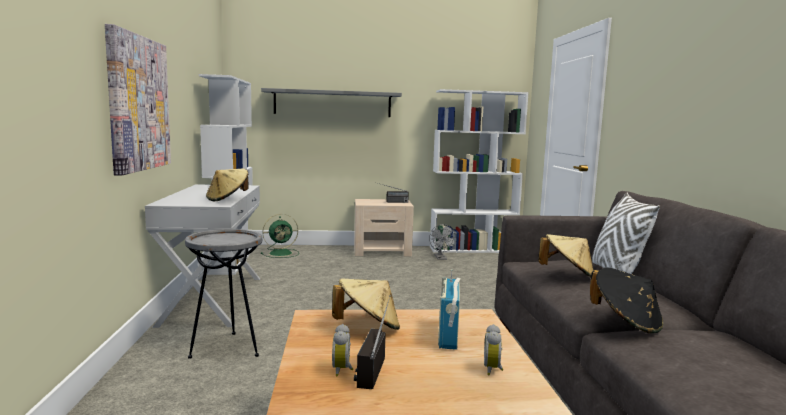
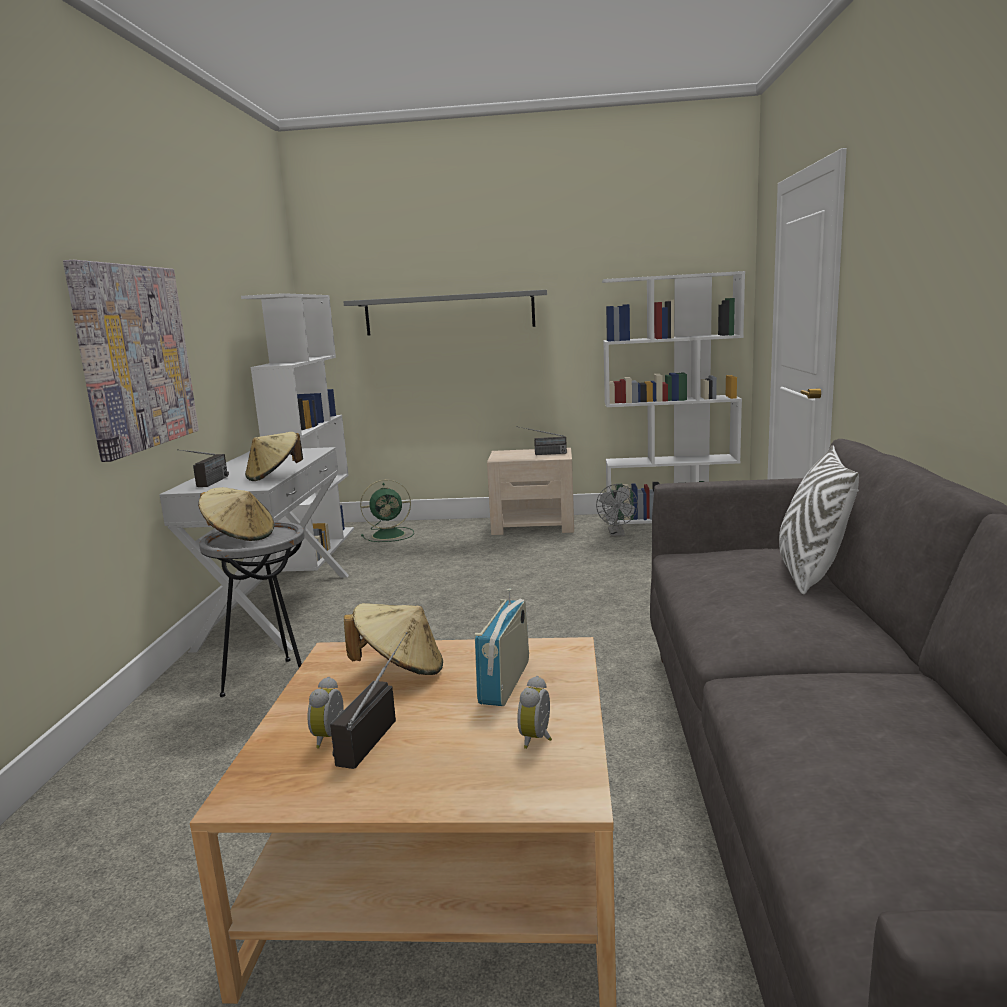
camera: 10 degrees right, 5 degrees up
(179, 201) = (208, 484): none -> radio
(567, 275) = (725, 579): beige hat -> beige hat (240, 537)
(626, 323) = (767, 664): black hat -> none

